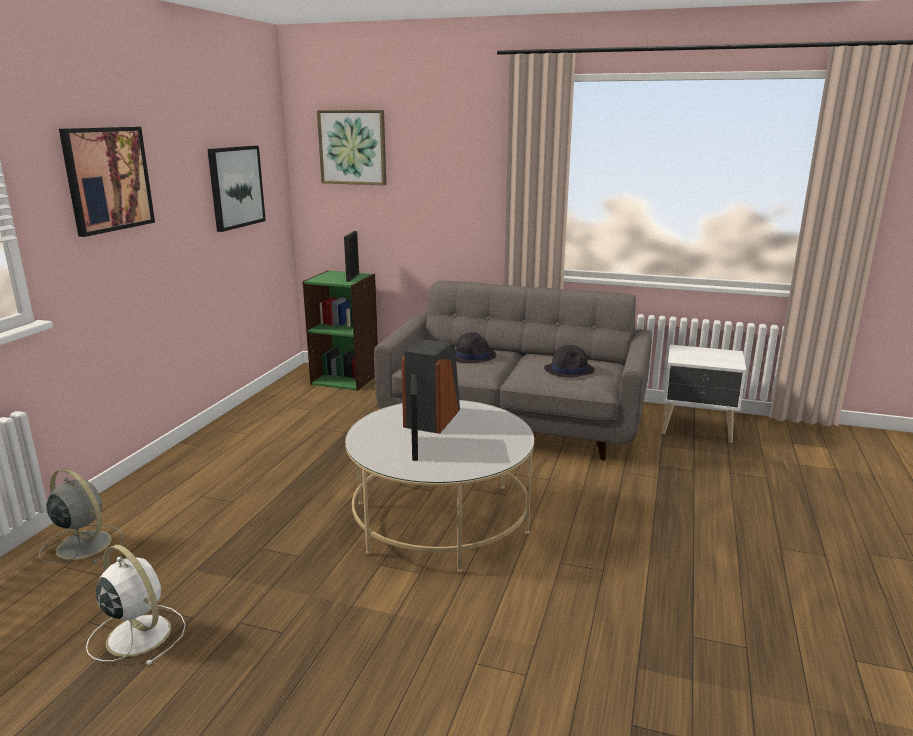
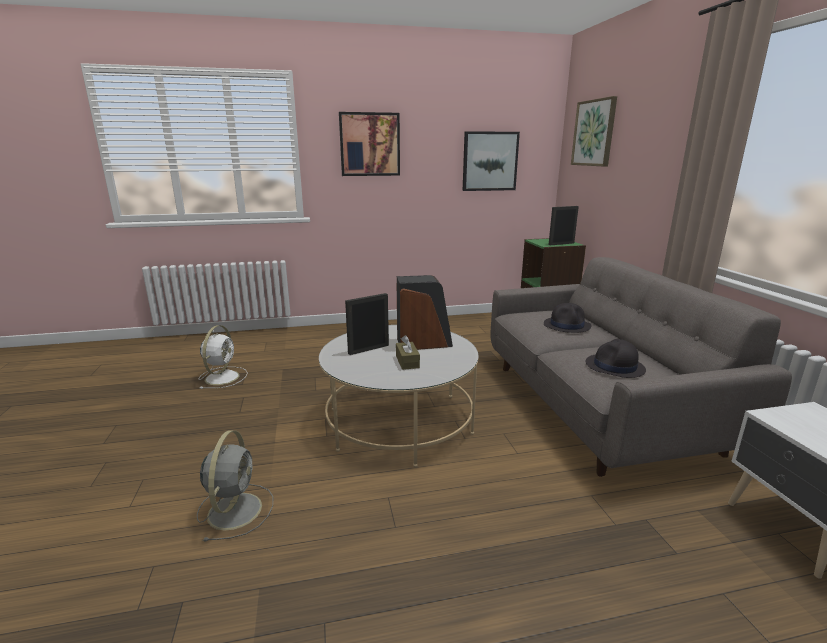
camera: 60 degrees right, 0 degrees up
(82, 544) = (286, 338): grey fan -> grey fan (235, 509)
(471, 437) = (407, 362): none -> brown tissue box

